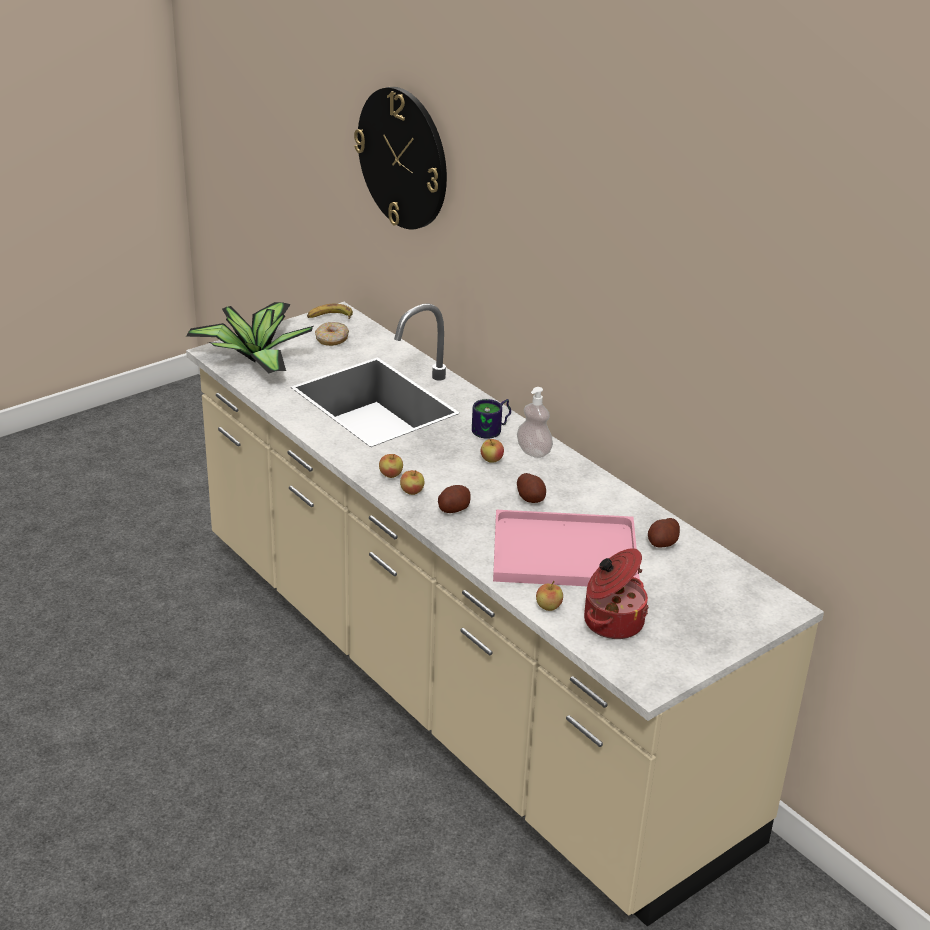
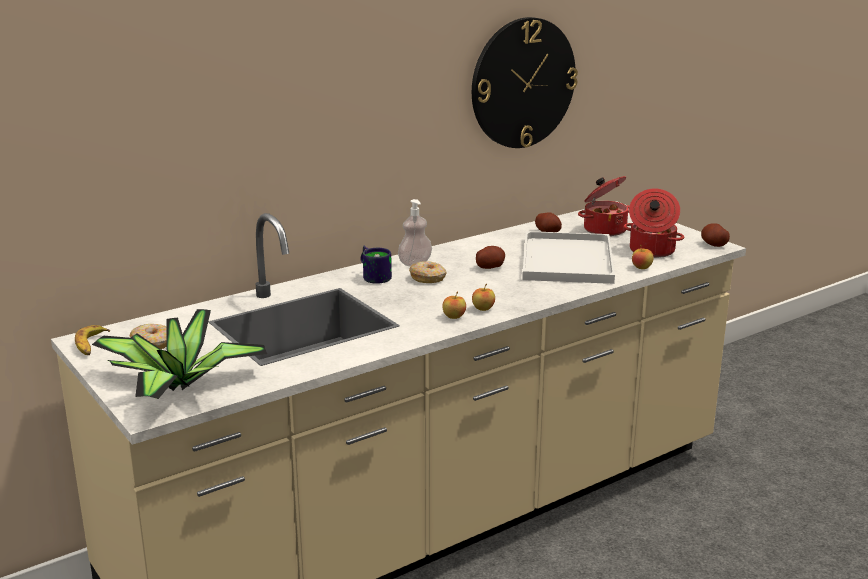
camera: 85 degrees left, 10 degrees down
(403, 158) = (126, 103): wall clock -> wall clock (523, 83)
(453, 509) = (510, 294): potato -> potato (713, 244)
(491, 460) = (428, 278): apple -> donut
(561, 553) = (568, 261): pink tray -> white tray
(687, 589) = (604, 229): none -> cooking pot

